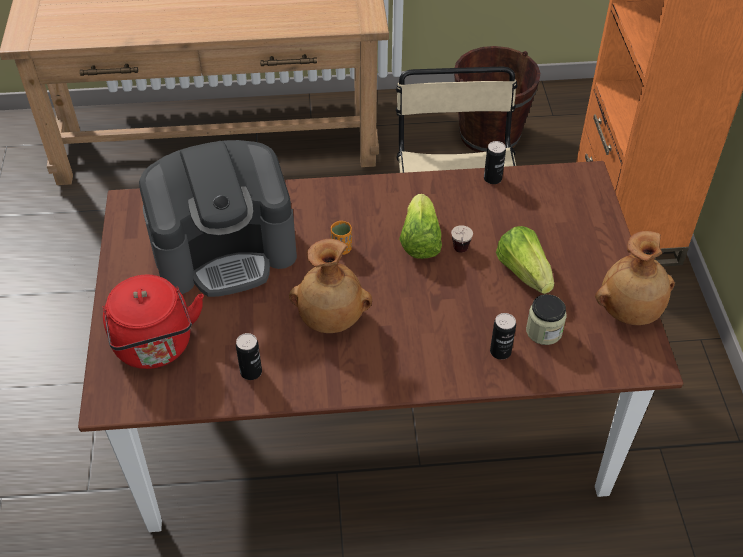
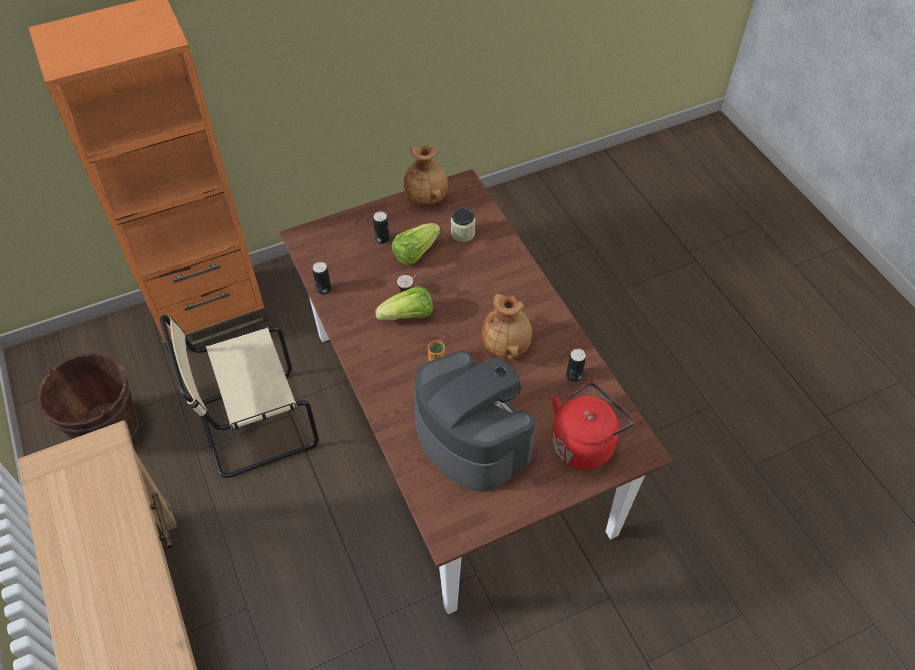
camera: 110 degrees left, 5 degrees up
(500, 351) = (490, 250): can -> can (382, 239)

